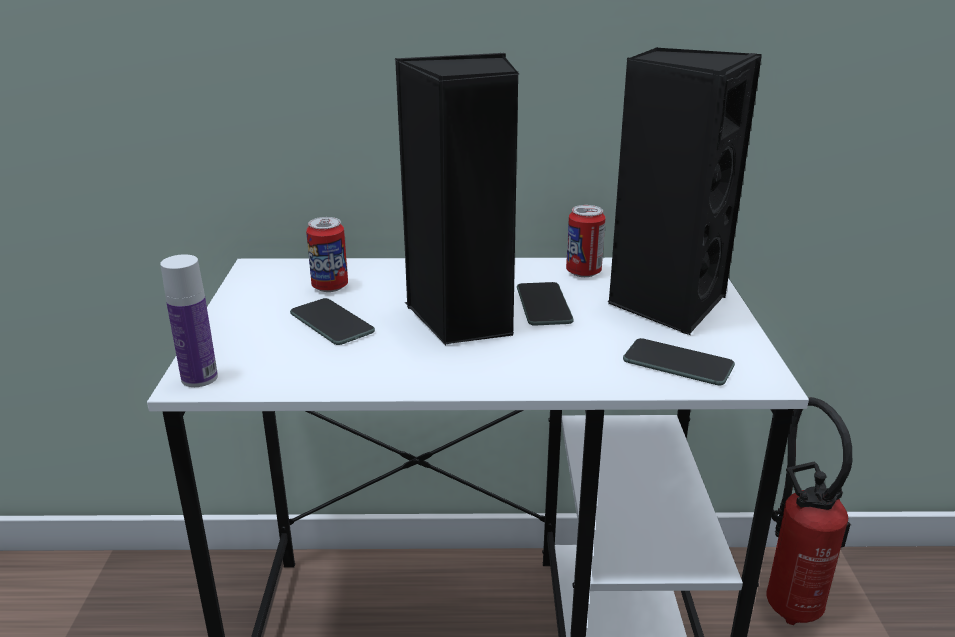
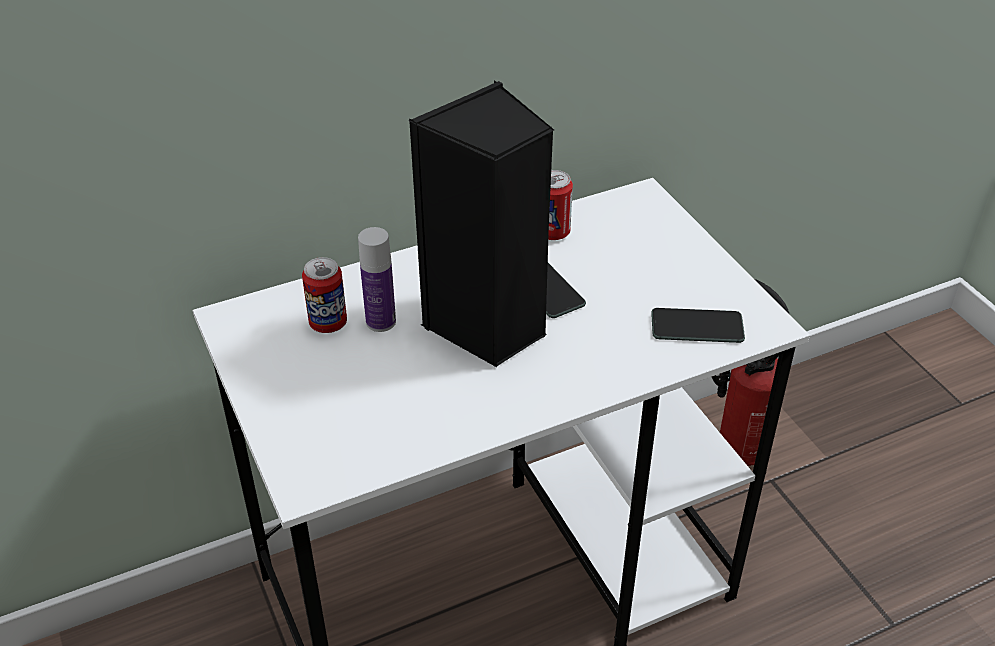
camera: 25 degrees left, 15 degrees up
(199, 378) = (307, 479): bottle -> bottle (381, 322)
(331, 323) = (370, 371): phone -> none
(665, 303) = (647, 255): black speaker -> none

